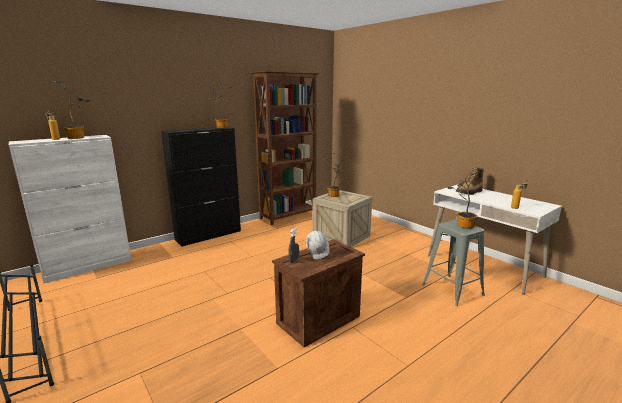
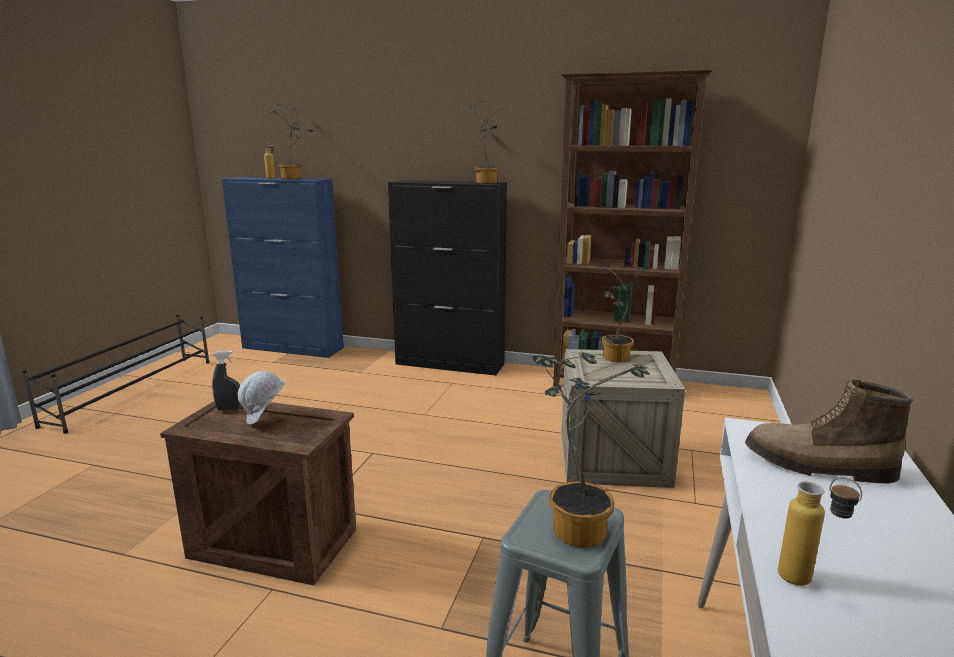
camera: 55 degrees right, 0 degrees up
(88, 266) = (293, 348): white cabinet -> blue cabinet

